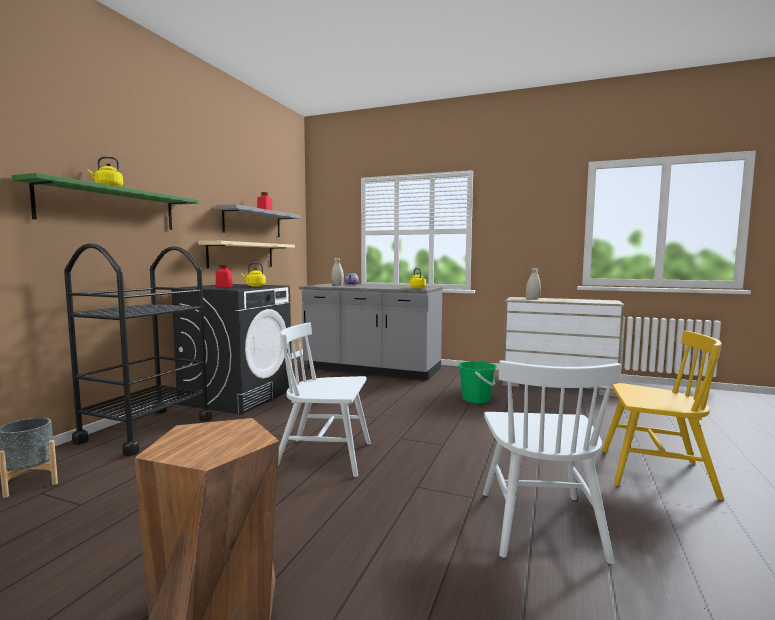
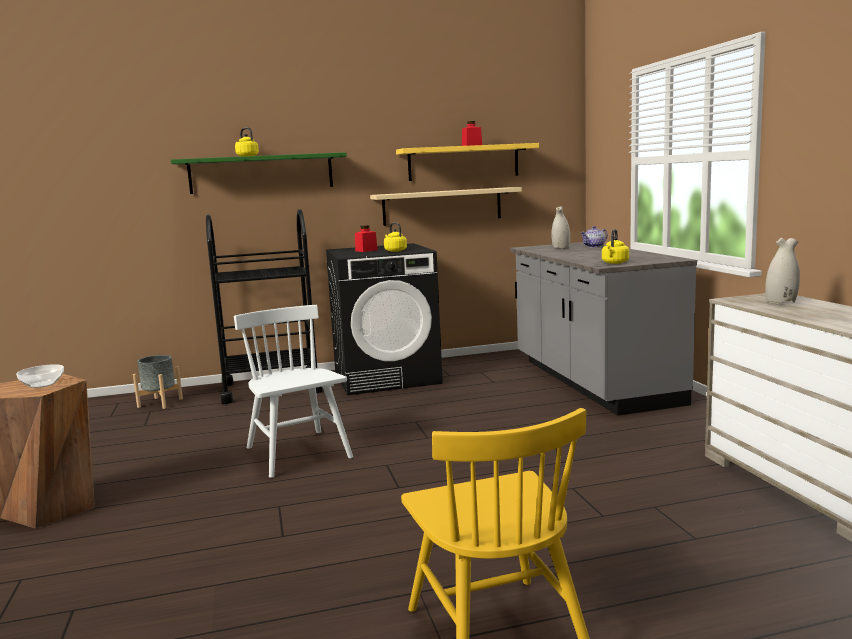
camera: 55 degrees right, 5 degrees up
(219, 436) = (42, 384): none -> bowl
(253, 223) = (463, 162): grey shelf -> yellow shelf
(476, 399) = (594, 460): green bucket -> none
(540, 524) = (257, 582): white chair -> none

